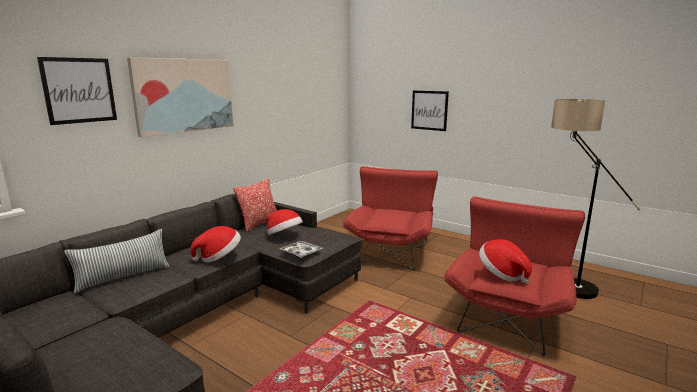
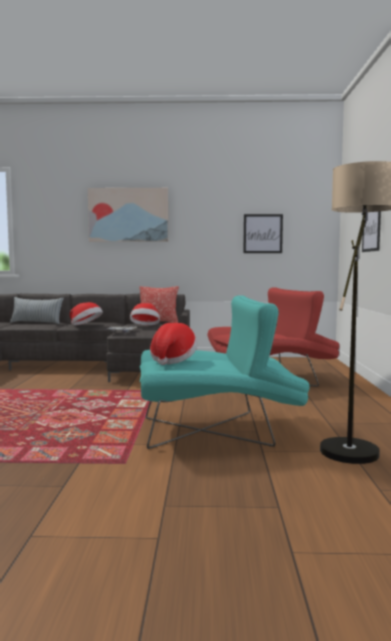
camera: 55 degrees right, 10 degrees down
(79, 90) = (57, 209): picture -> picture (262, 233)
(509, 313) = (217, 430): red armchair -> turquoise armchair

